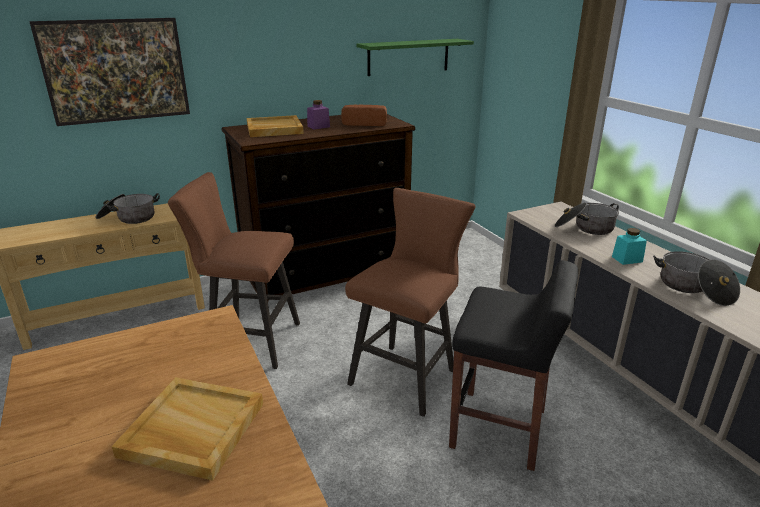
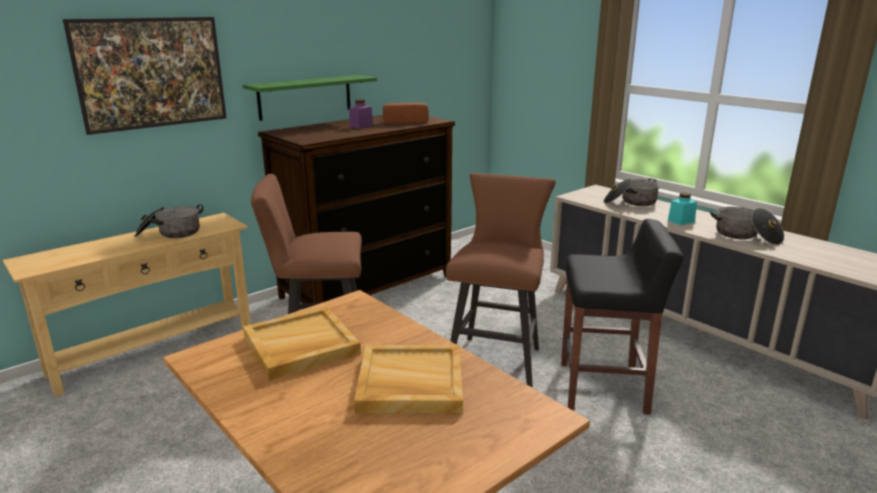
camera: 15 degrees left, 5 degrees down
(274, 129) = (317, 130): beige tray -> beige tray (300, 346)
(408, 57) = (428, 58): green shelf -> green shelf (305, 97)

